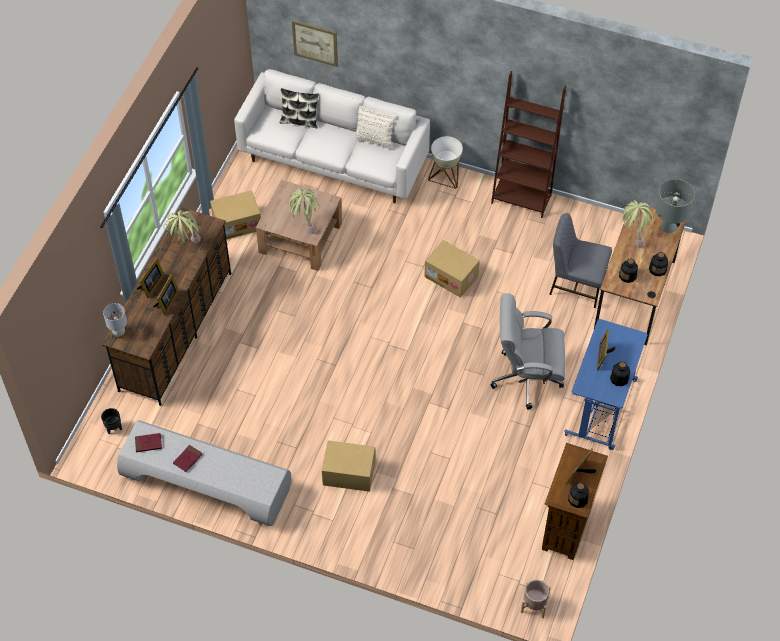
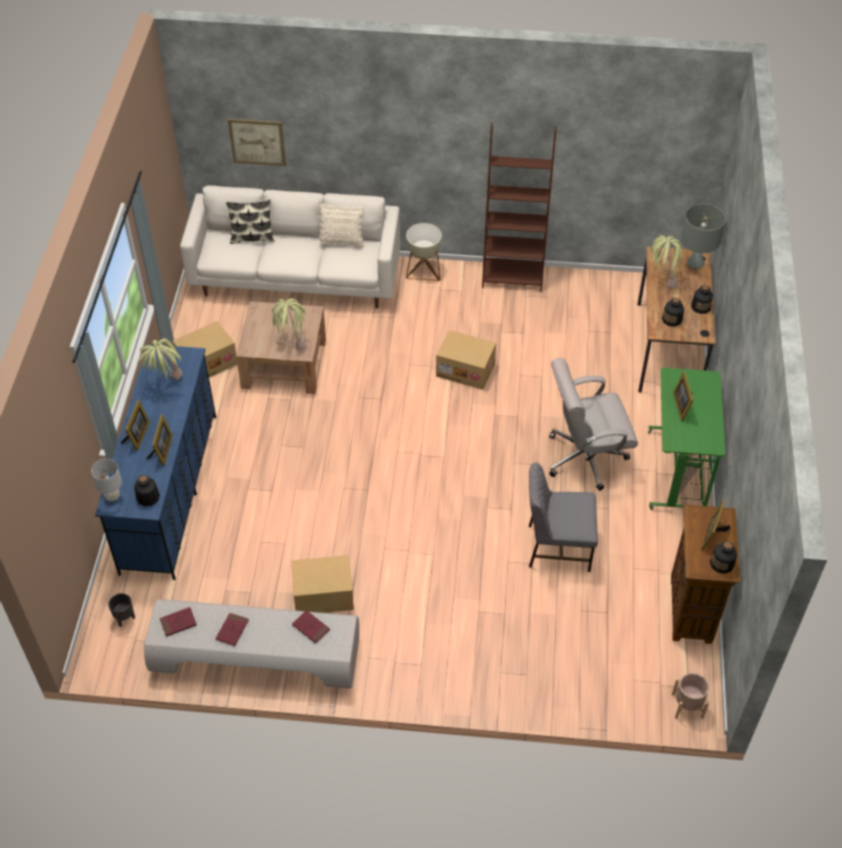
camera: 15 degrees left, 5 degrees down
(175, 330) = (168, 491): brown dresser -> blue dresser
(248, 471) = (311, 628): none -> red book
(348, 474) = (422, 607): cardboard box -> cardboard box (323, 596)
(576, 284) = (602, 350): grey chair -> grey chair (557, 546)
(600, 408) = (677, 472): blue desk -> green desk
(619, 379) = (709, 425): bottle -> bottle (148, 498)

